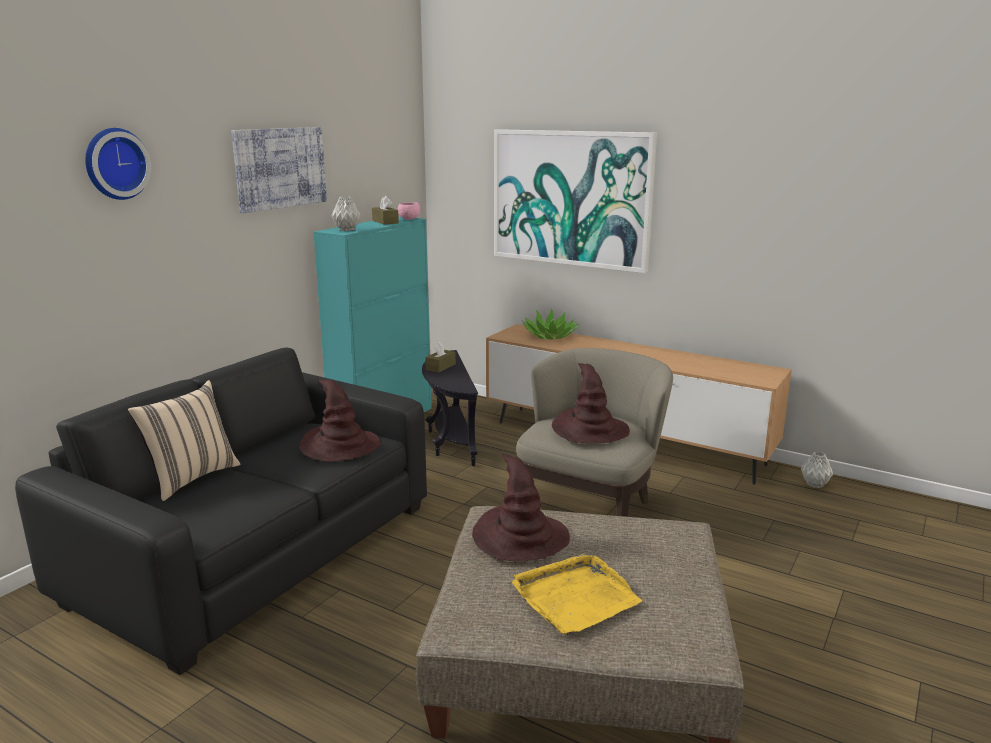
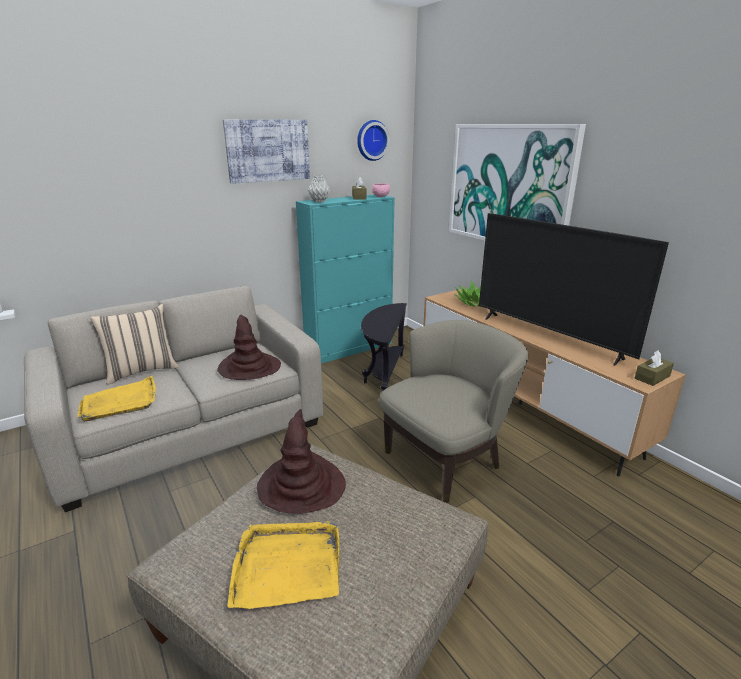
camera: 25 degrees right, 5 degrees up
(115, 163) = (119, 141): wall clock -> wall clock (371, 140)
(215, 512) = (120, 402): none -> yellow tray
(254, 550) = (189, 428): black sofa -> beige sofa
(440, 367) = (380, 315): brown tissue box -> brown tissue box (652, 377)
(589, 430) = (441, 395): brown hat -> none
(652, 357) = (548, 337): none -> television
(814, 484) = (685, 493): grey vase -> none

